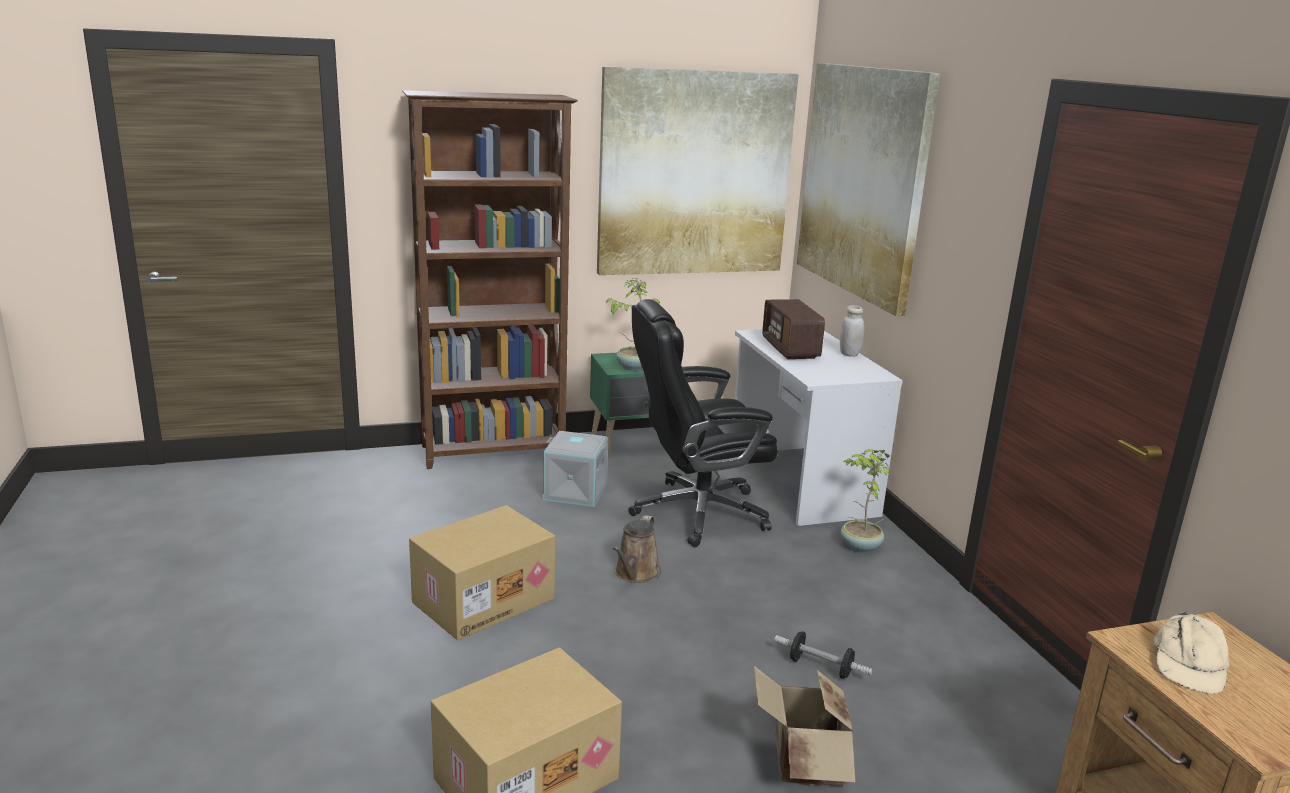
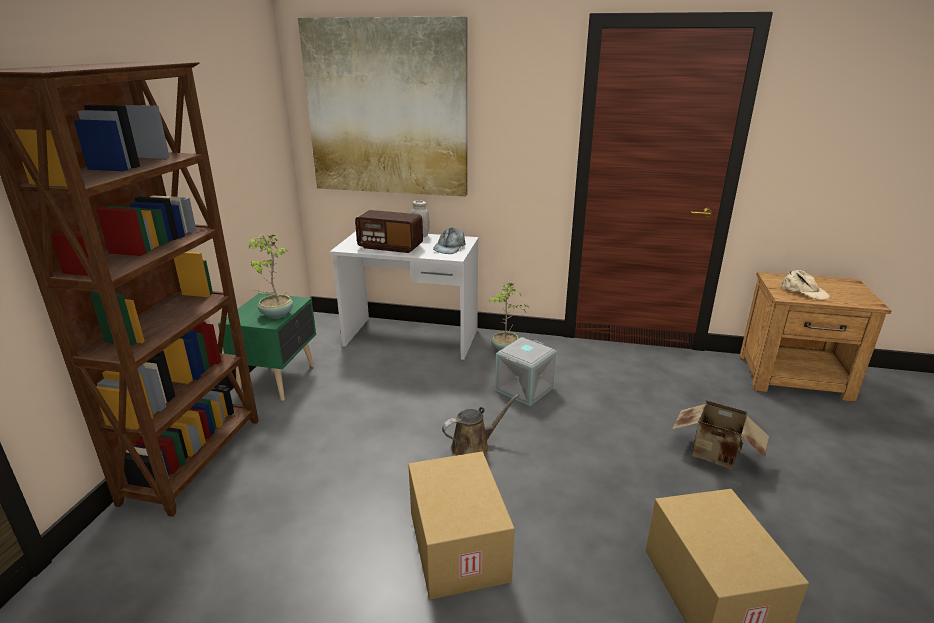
camera: 60 degrees left, 5 degrees up
(574, 492) = (324, 436): grey storage box -> grey storage box (525, 389)
(635, 573) = (473, 446): brown watering can -> brown watering can turned 75 degrees counterclockwise
(695, 174) = (237, 129): picture -> none
(696, 512) = (412, 390): black office chair -> none
(820, 667) = (624, 412): dumbbell -> none
(839, 373) = (449, 247): none -> grey cap

